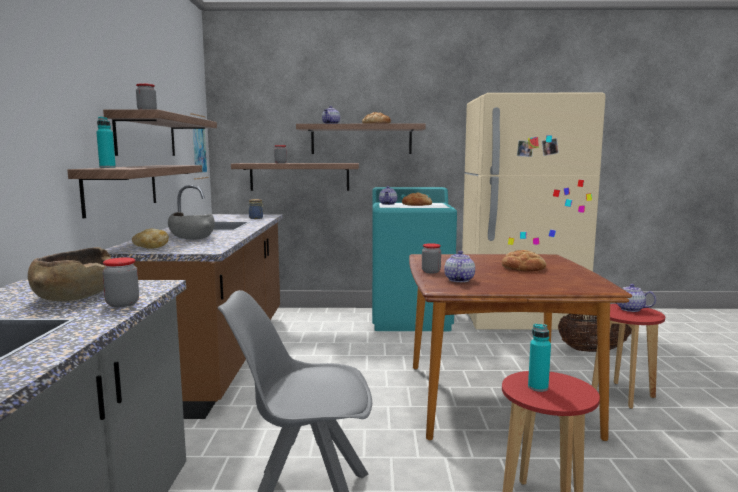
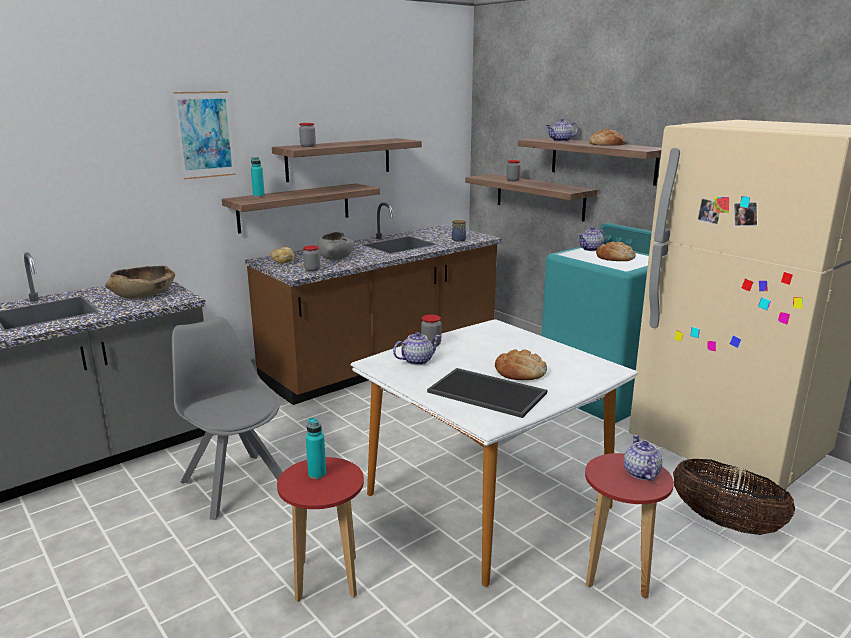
camera: 50 degrees right, 10 degrees up
(122, 304) = (135, 308): jar -> jar (312, 269)
(199, 147) = (444, 156): picture -> picture (205, 135)
(496, 400) = (486, 501): brown dining table -> white dining table
(550, 279) = (488, 392): none -> tray

